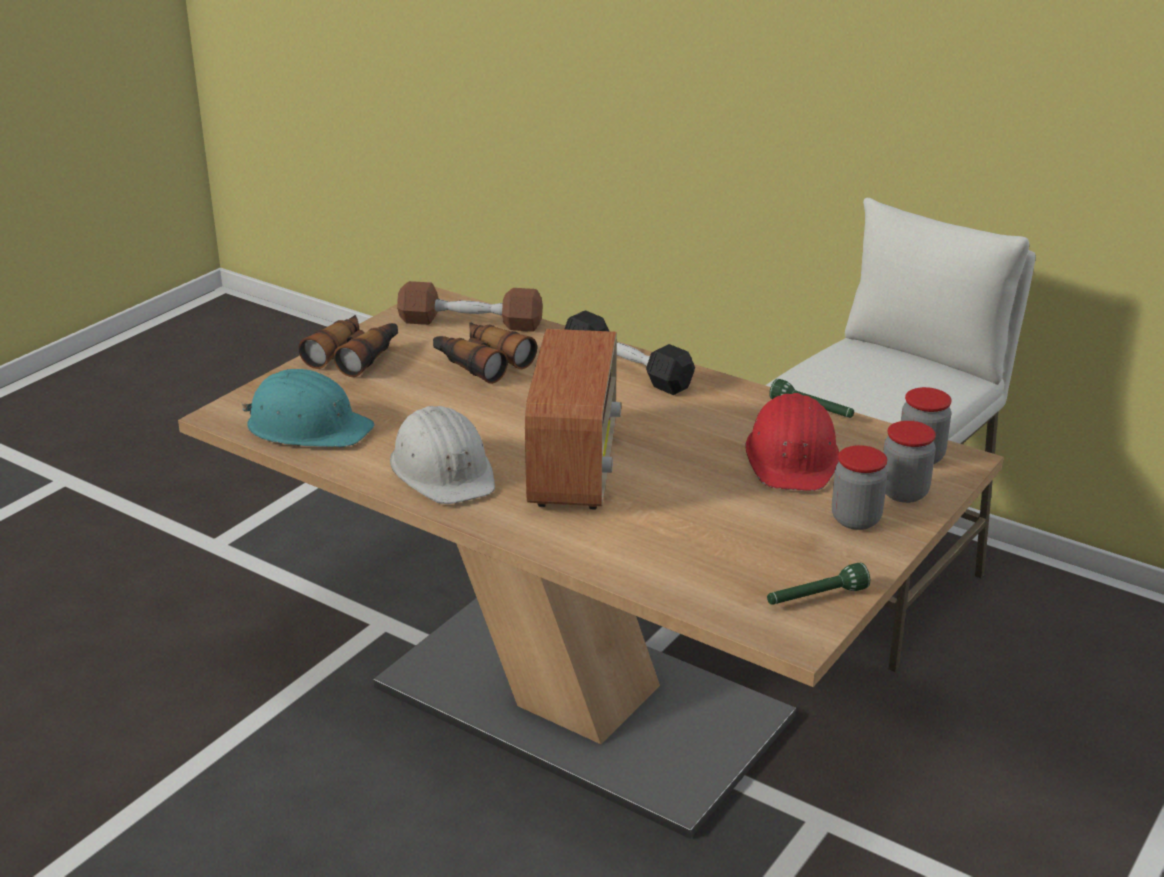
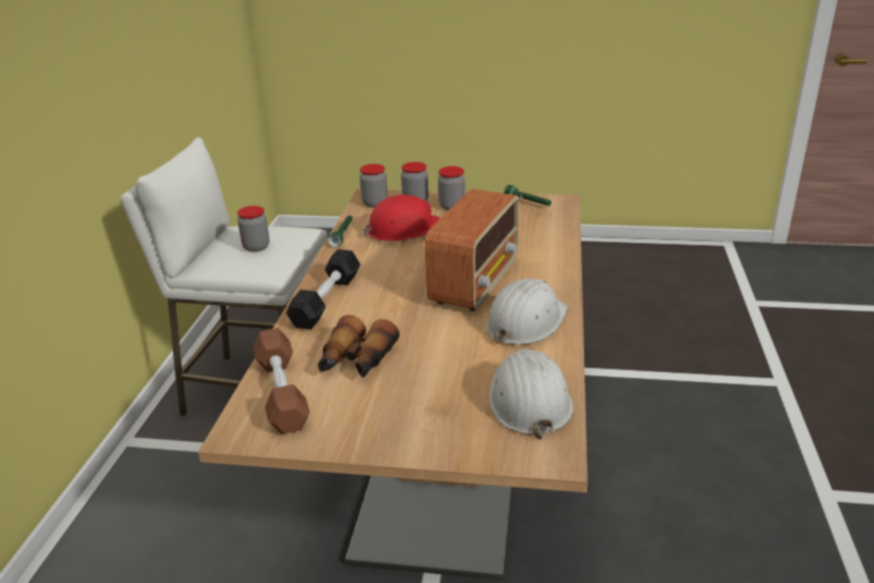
camera: 115 degrees left, 0 degrees up
(308, 427) = (528, 401): turquoise hard hat -> white hard hat
(354, 355) = (389, 431): binoculars -> none
(574, 467) = (475, 282): radio -> radio turned 135 degrees clockwise
(872, 378) = (256, 247): none -> jar

